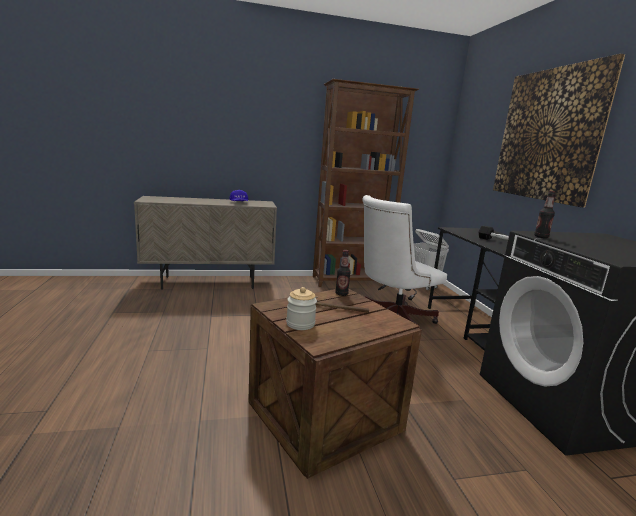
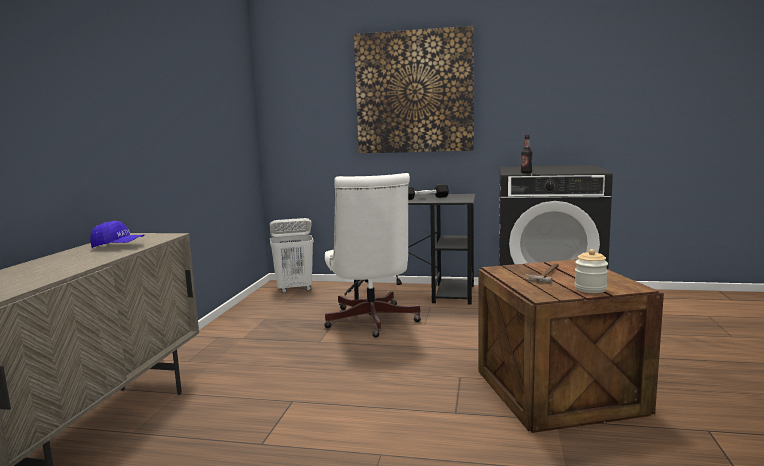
camera: 65 degrees left, 5 degrees down
(341, 294) = (504, 270): bottle -> none
(351, 281) = (238, 321): brown bookcase -> none

